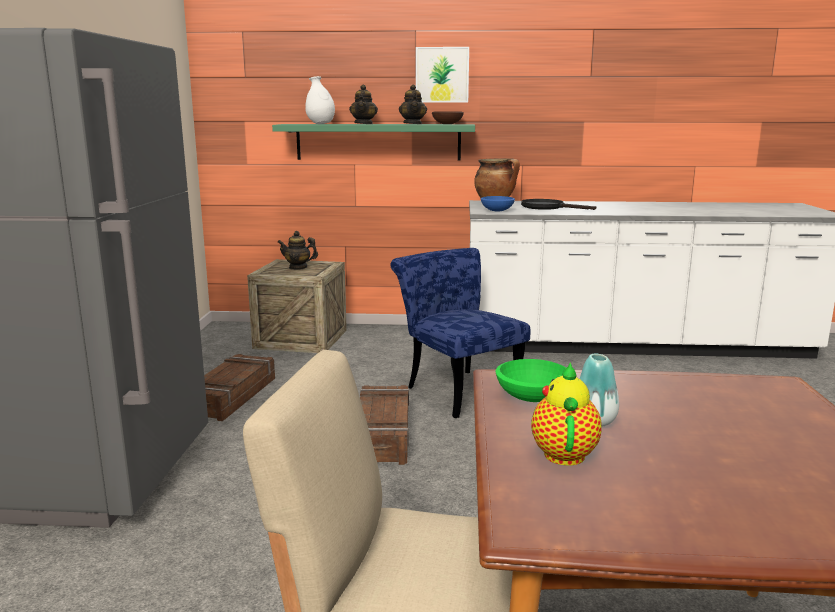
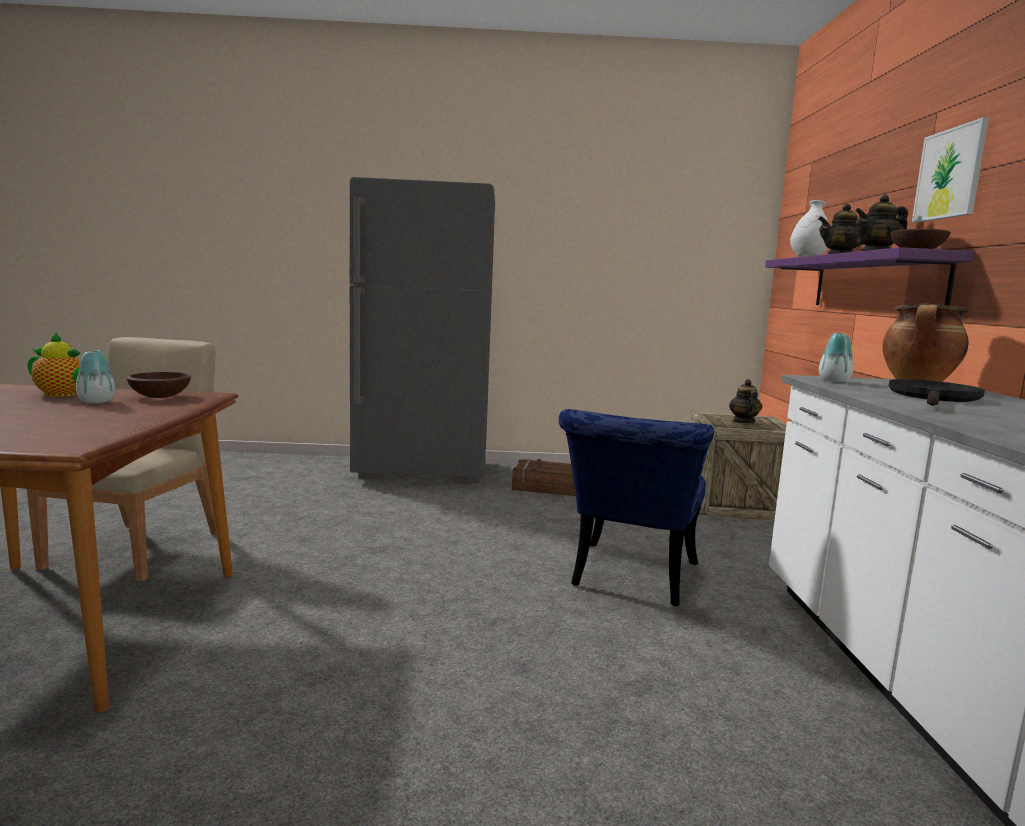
camera: 85 degrees right, 5 degrees down
(378, 142) = (875, 283): green shelf -> purple shelf
(384, 434) = (494, 542): crate -> none
(458, 389) = (629, 579): blue chair -> blue chair turned 150 degrees clockwise
(497, 210) = (834, 381): blue bowl -> vase
(531, 397) = (160, 396): green bowl -> brown bowl

